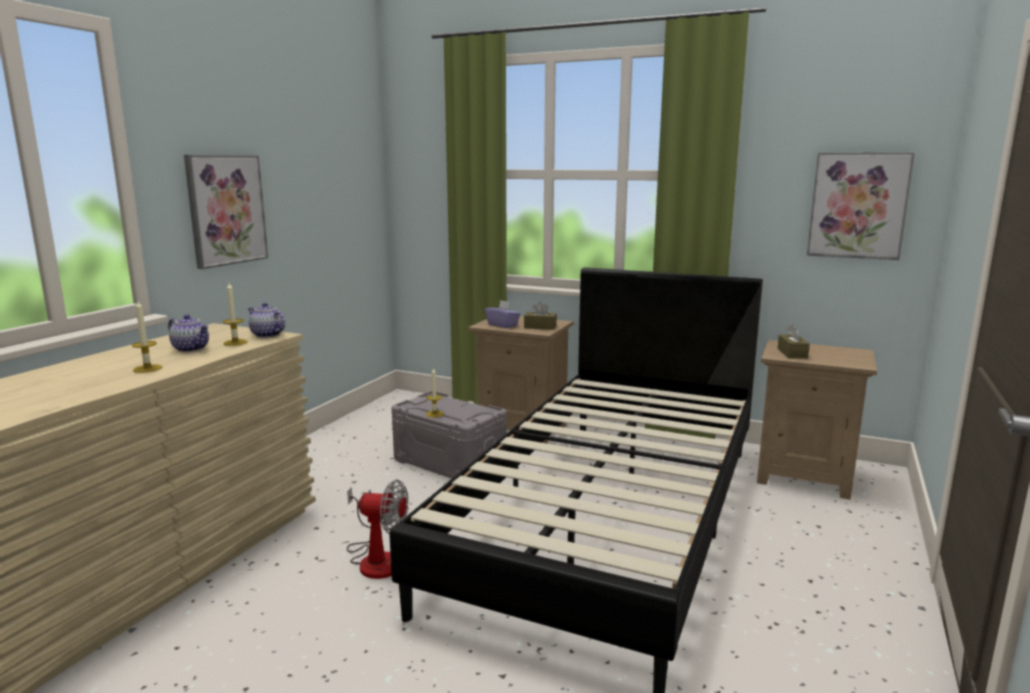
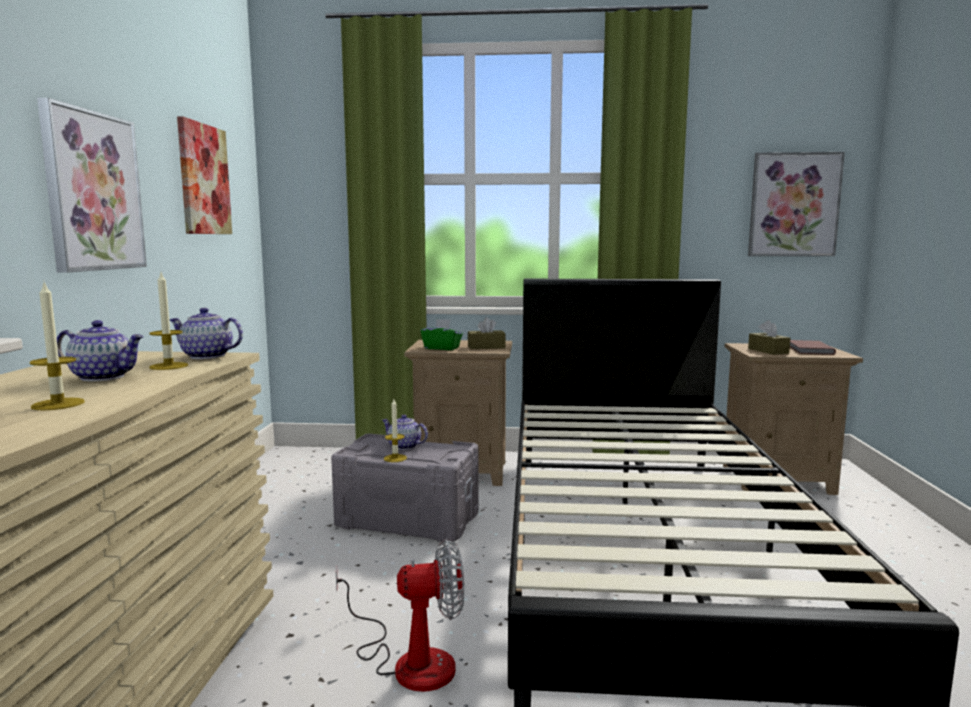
camera: 20 degrees left, 5 degrees down
(327, 183) = (203, 179): none -> picture
(450, 405) = (403, 446): none -> teapot
(503, 325) = (442, 348): purple tissue box -> green tissue box
(838, 355) = (808, 350): none -> brown book

